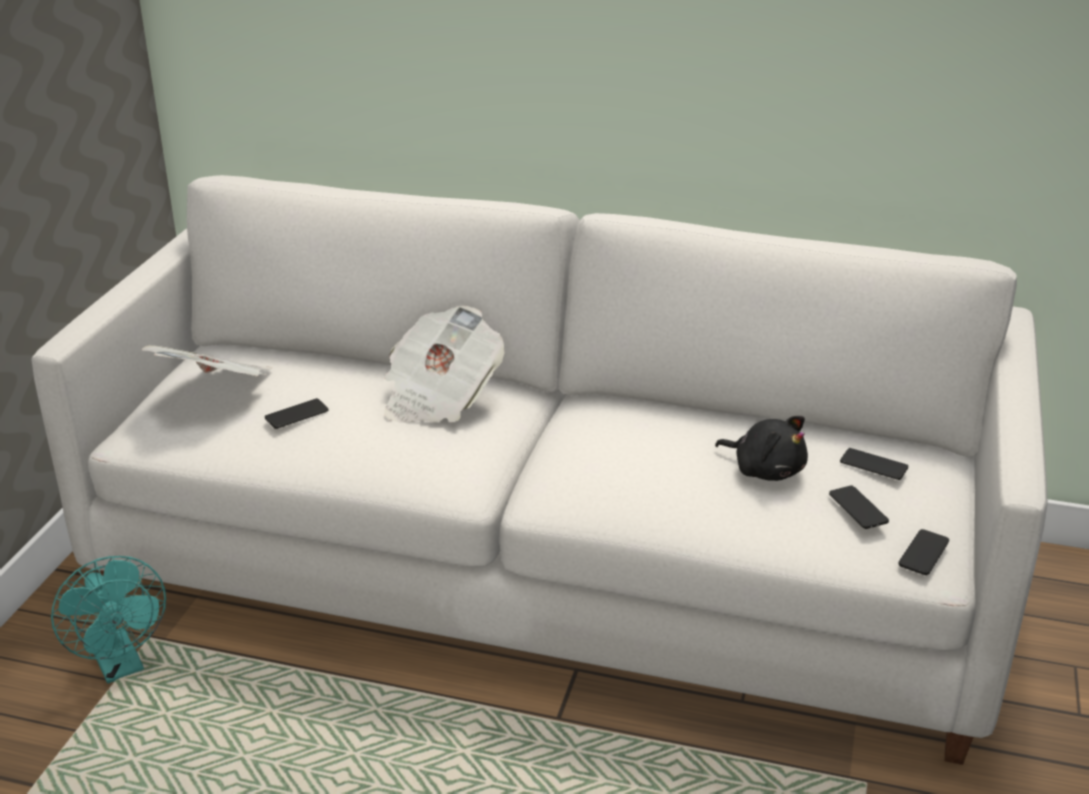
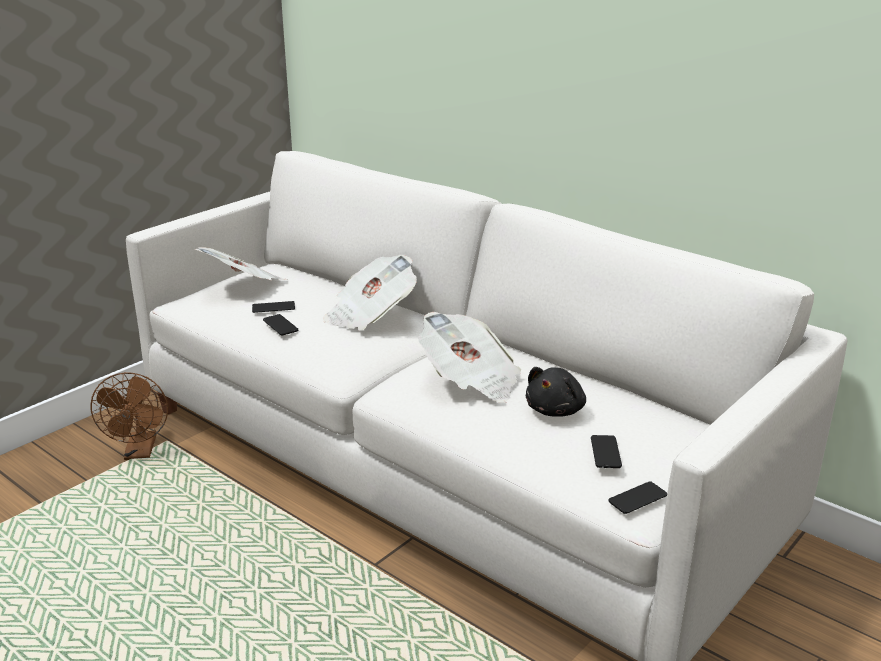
camera: 25 degrees right, 5 degrees down
(121, 666) = (140, 452): turquoise fan -> brown fan
(643, 458) = (470, 381): none -> newspaper
(765, 470) = (556, 410): black plush toy -> black plush toy turned 60 degrees clockwise
(873, 465) = (647, 427): phone -> phone (280, 325)

